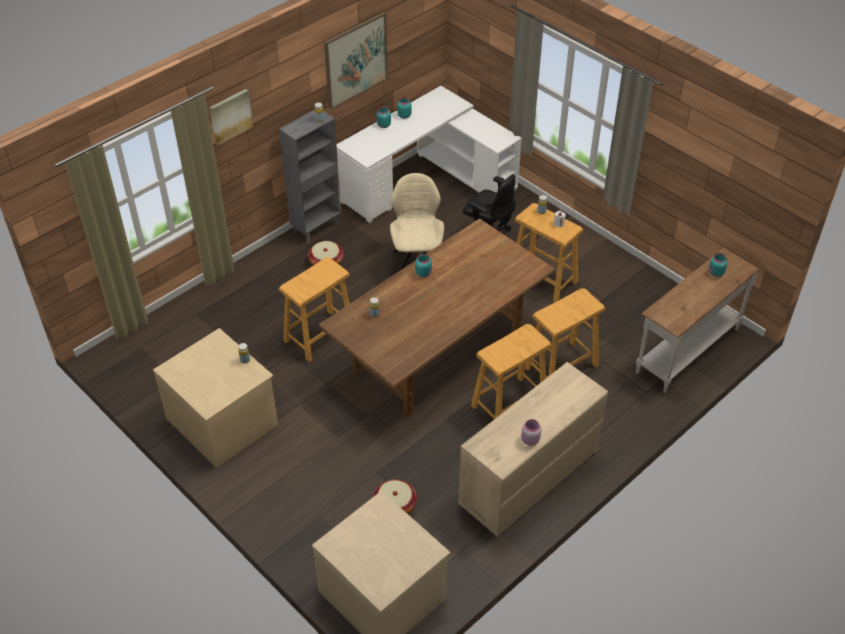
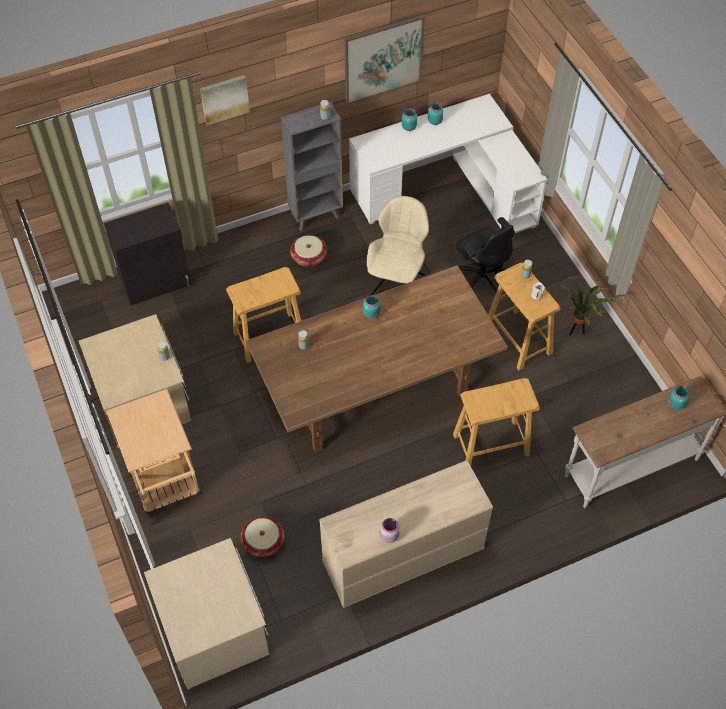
camera: 20 degrees right, 10 degrees up
(190, 319) = (157, 283): none -> black cabinet
(278, 484) = (166, 483): none -> beige cart
(508, 404) = (419, 469): beige stool -> none
(590, 260) = (576, 332): none -> potted plant

